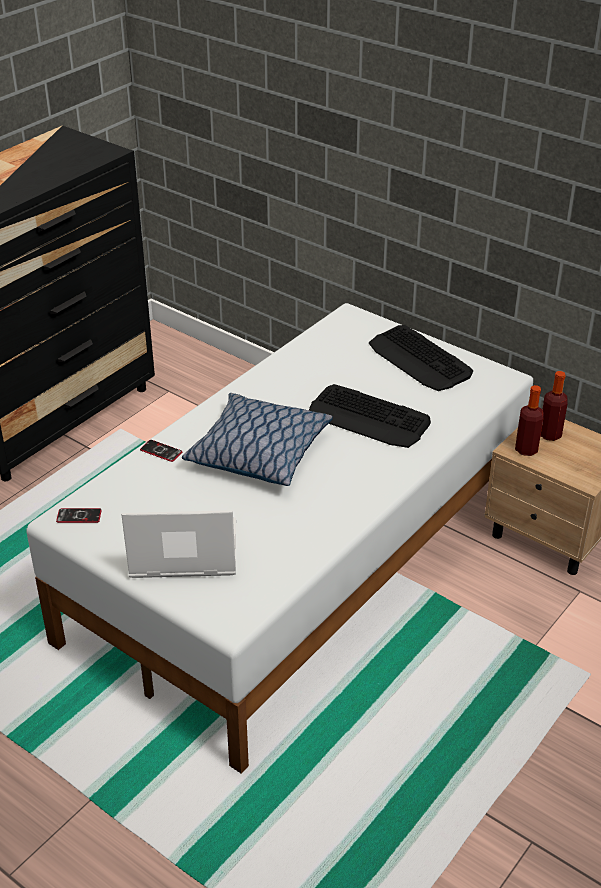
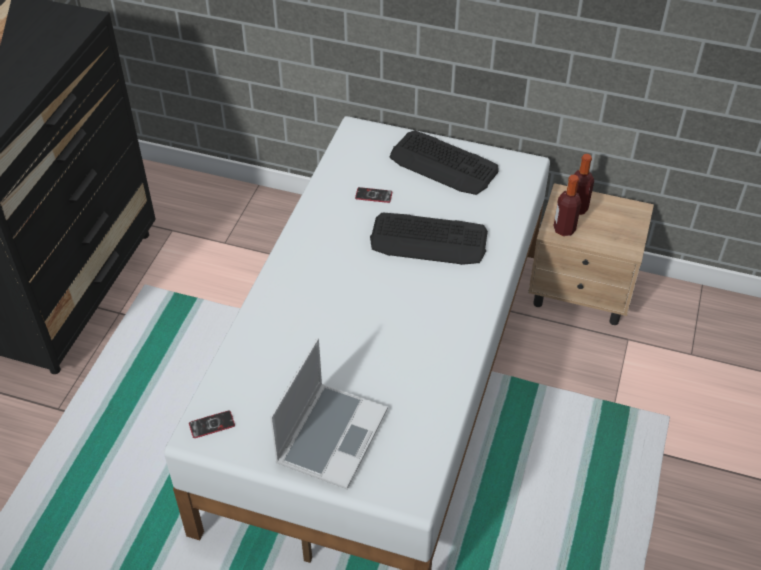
camera: 20 degrees left, 10 degrees up
(161, 451) = (254, 329): phone -> phone (373, 195)
(182, 552) = (331, 435): laptop -> laptop turned 135 degrees clockwise
(258, 452) = (346, 305): pillow -> none

